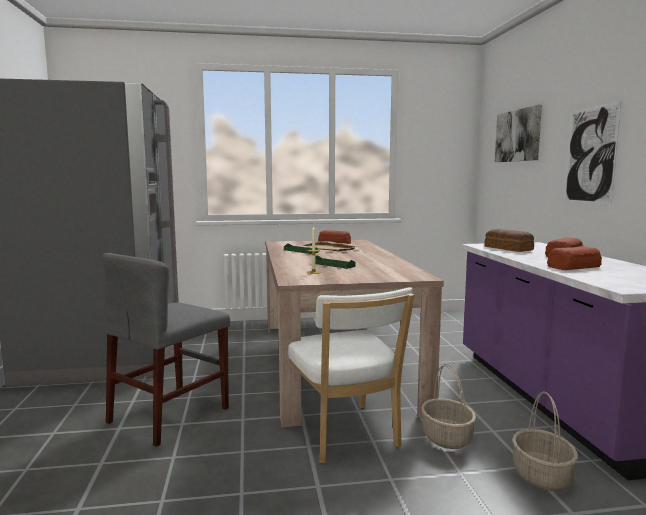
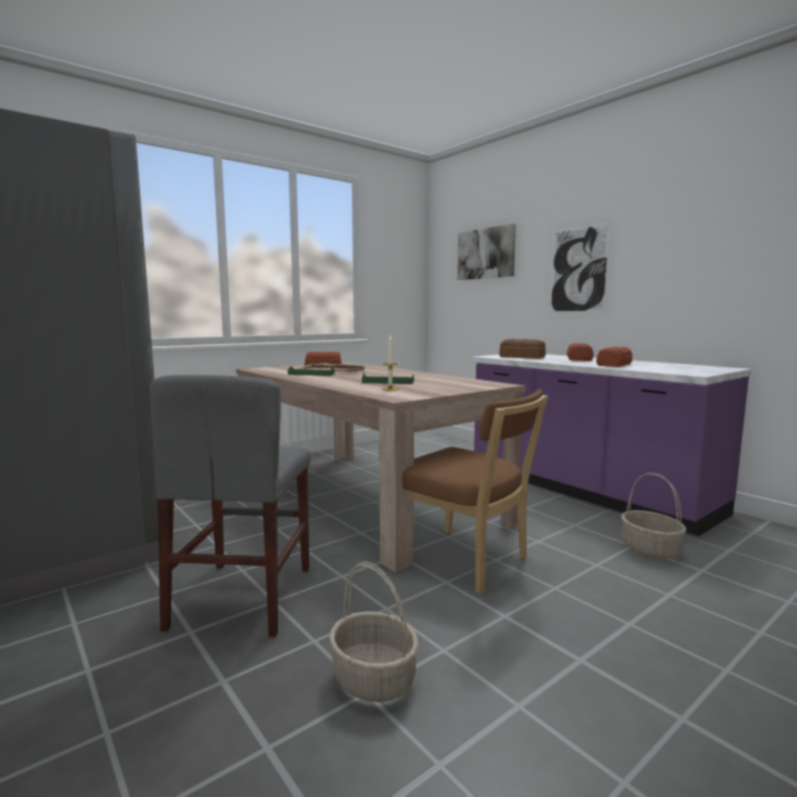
camera: 30 degrees left, 0 degrees up
(345, 436) = (467, 562): white chair -> brown chair
(447, 438) = (551, 540): basket -> basket (375, 679)

